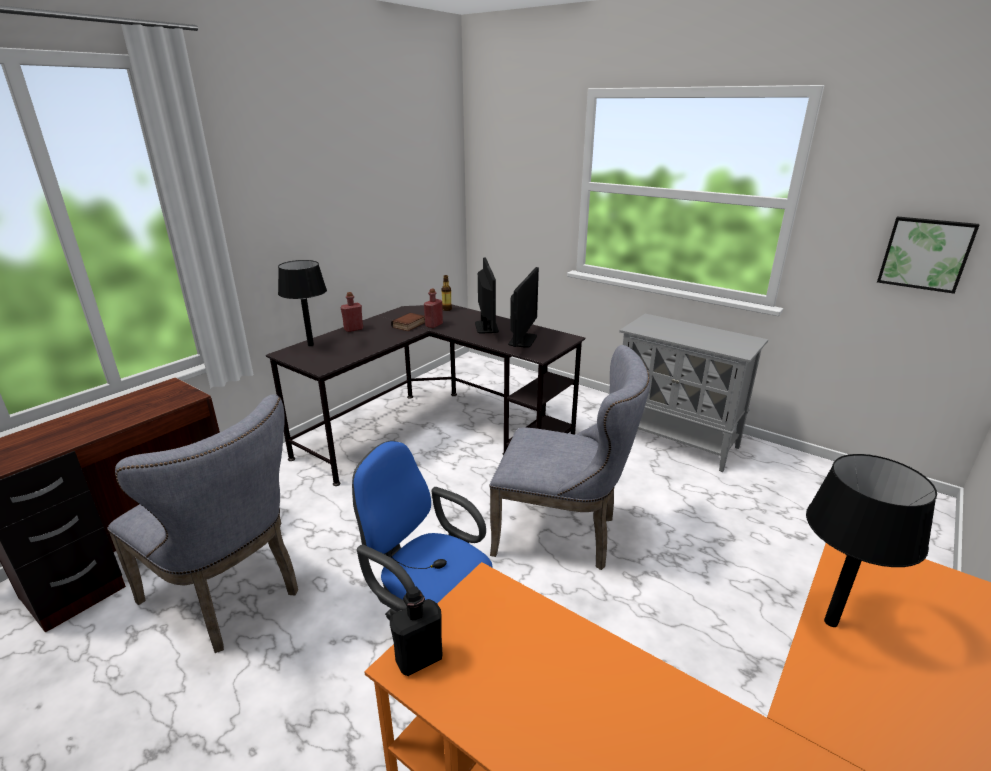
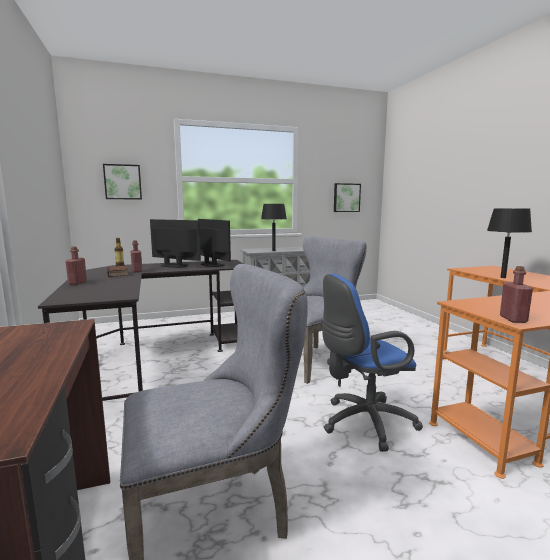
camera: 55 degrees left, 15 degrees down
(311, 345) = (68, 294): black table lamp -> black table lamp (274, 250)
(419, 659) = (513, 319): black bottle -> red bottle
(518, 186) = (123, 182): none -> picture

